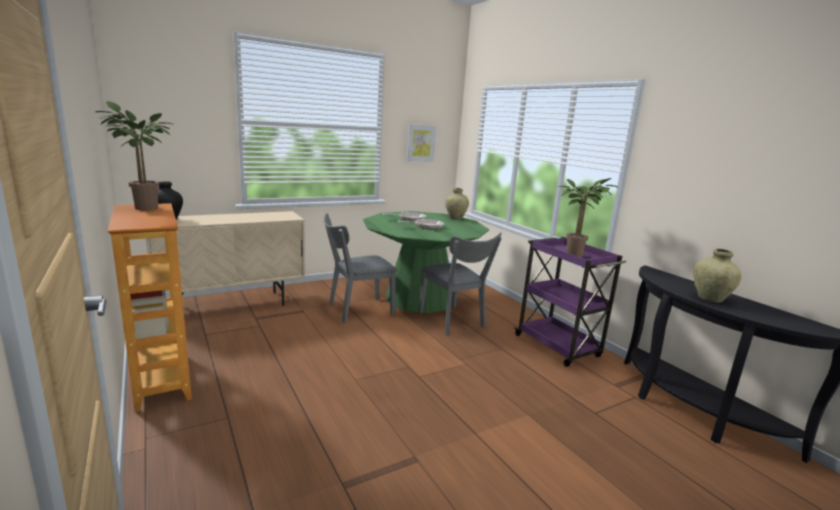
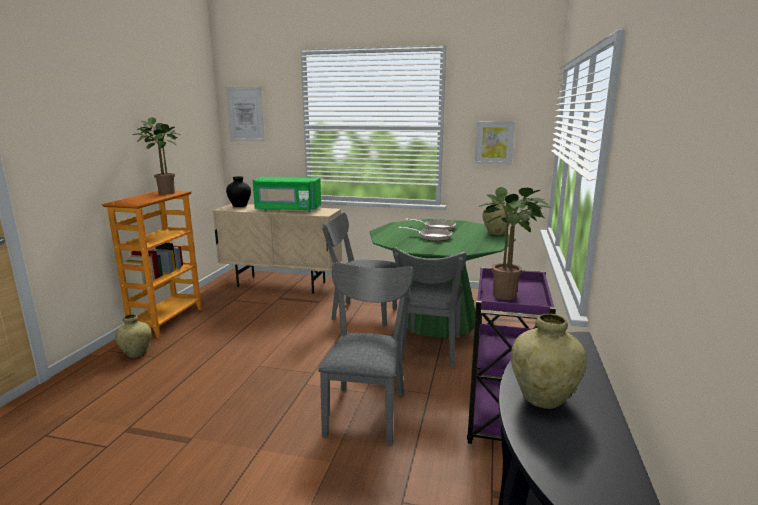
camera: 45 degrees right, 0 degrees up
(152, 101) = (245, 114): none -> picture
(196, 424) = (136, 353): none -> beige vase
(241, 217) = (287, 209): none -> green microwave
(487, 374) = (366, 409): none -> grey chair

